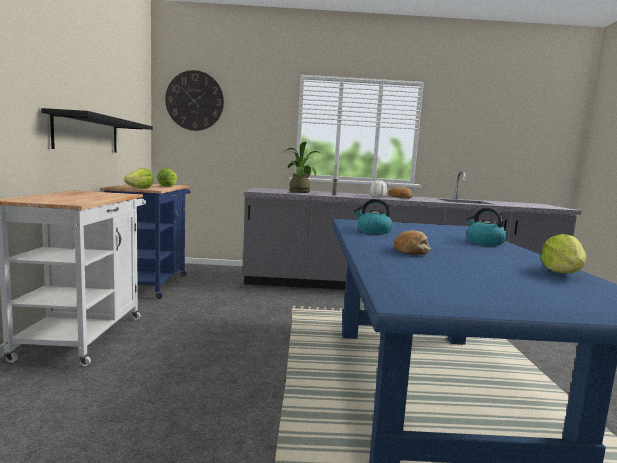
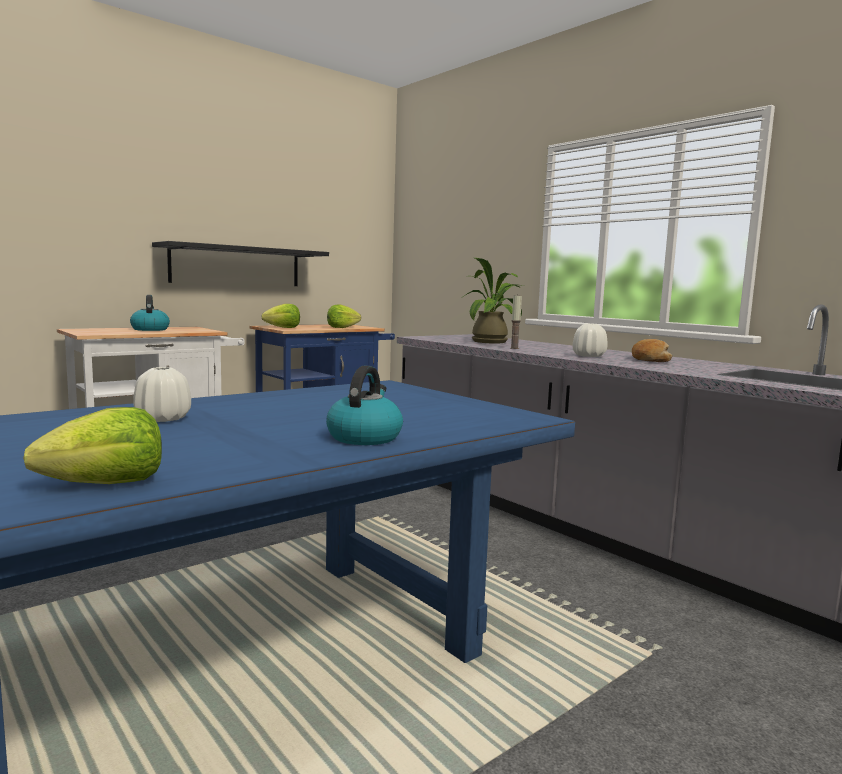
camera: 50 degrees right, 0 degrees up
(194, 101) = (430, 212): wall clock -> none
(373, 231) = (309, 397): kettle -> kettle (150, 329)
(411, 251) = (163, 419): bread -> white vase

